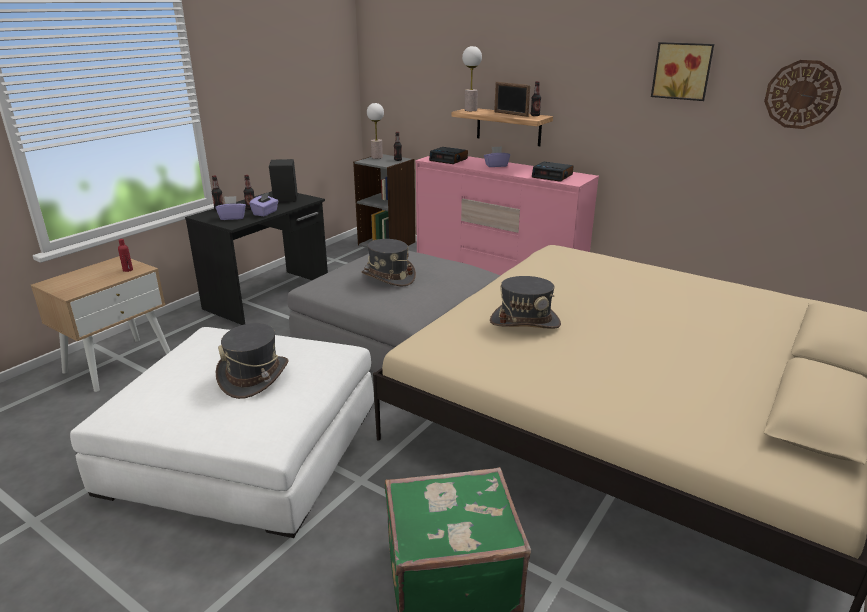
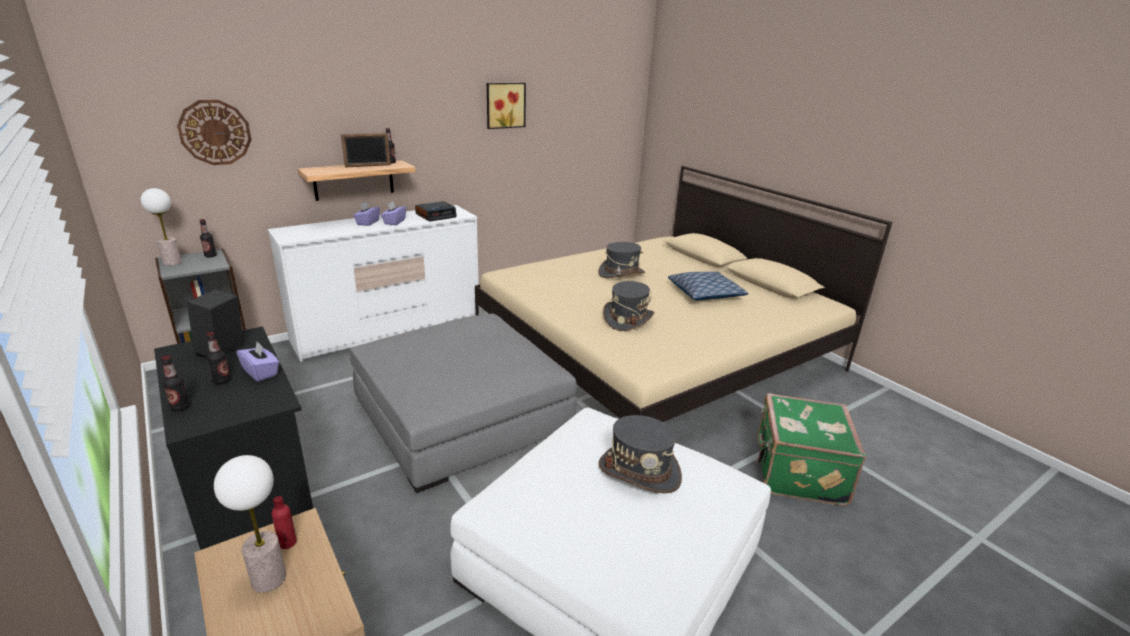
camera: 70 degrees left, 0 degrees up
(232, 217) = (242, 400): purple tissue box -> purple tissue box (394, 222)
(388, 277) = (466, 357): grey hat -> grey hat (621, 273)
(449, 160) = (309, 232): alarm clock -> none
(470, 110) = (316, 170): table lamp -> table lamp (268, 579)
(498, 272) = (389, 329): pink dresser -> white dresser
(675, 361) = (705, 294): none -> pillow
(801, 94) = (577, 114): wall clock -> wall clock (215, 132)

